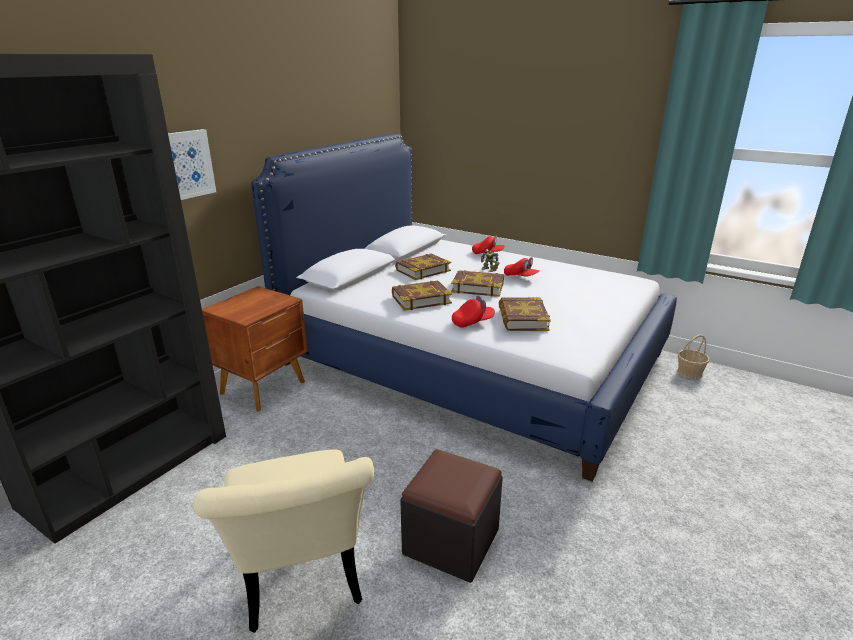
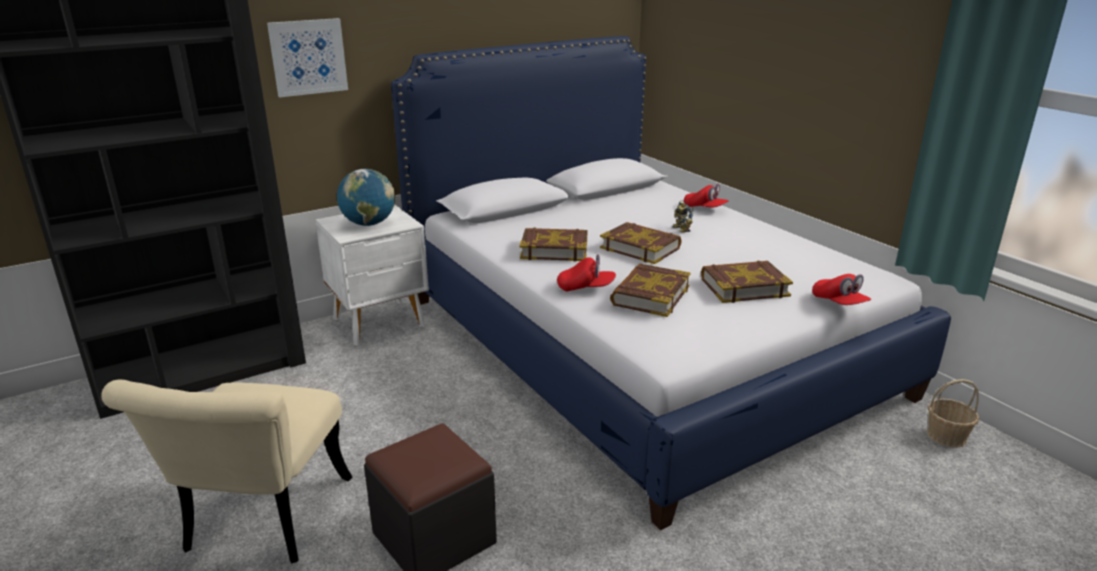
camera: 25 degrees right, 0 degrees up
(254, 305) = (369, 224): none -> globe
(265, 387) = (381, 322): brown nightstand -> white nightstand
(422, 270) = (596, 216): book -> book (744, 287)
(521, 277) = (714, 245): red cap -> red cap (839, 303)

